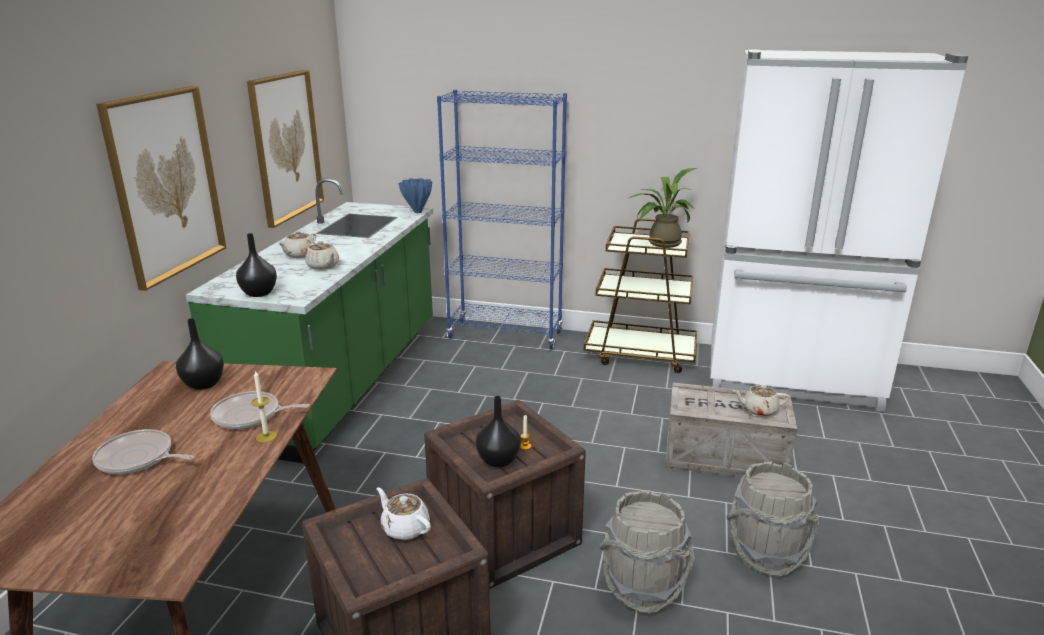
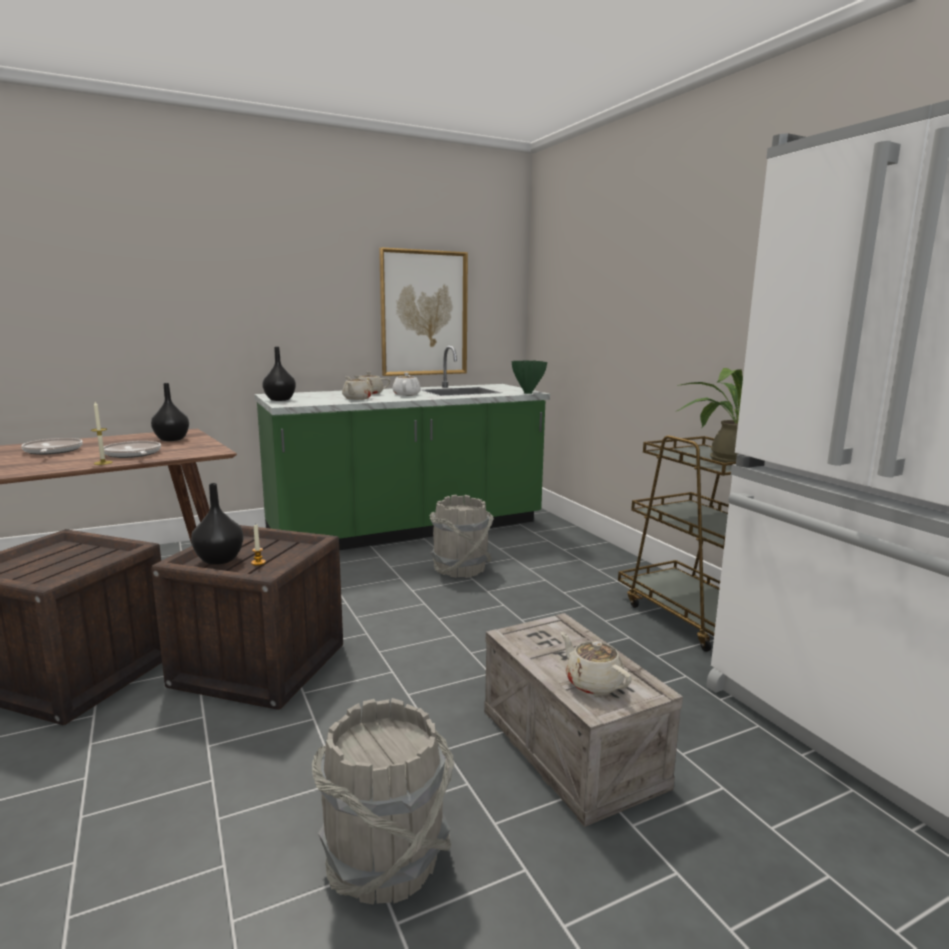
camera: 50 degrees right, 10 degrees down
(165, 184) = (260, 307): picture -> none
(405, 528) = (79, 560): white teapot -> white teapot (406, 394)
(417, 212) = (528, 393): blue vase -> green vase
(505, 335) = (589, 550): blue bookcase -> none
(643, 587) = (231, 777): grey bucket -> grey bucket (460, 569)

